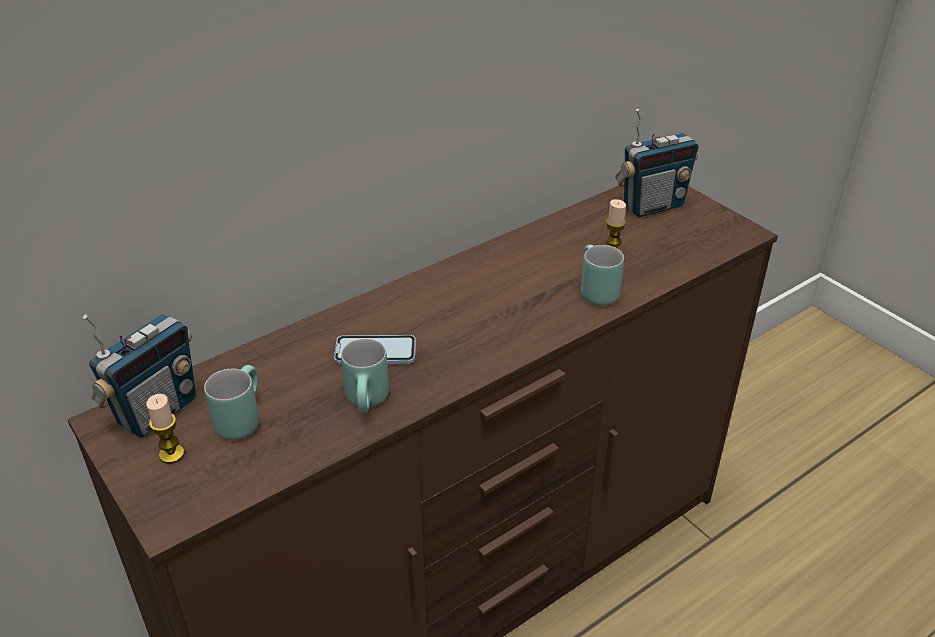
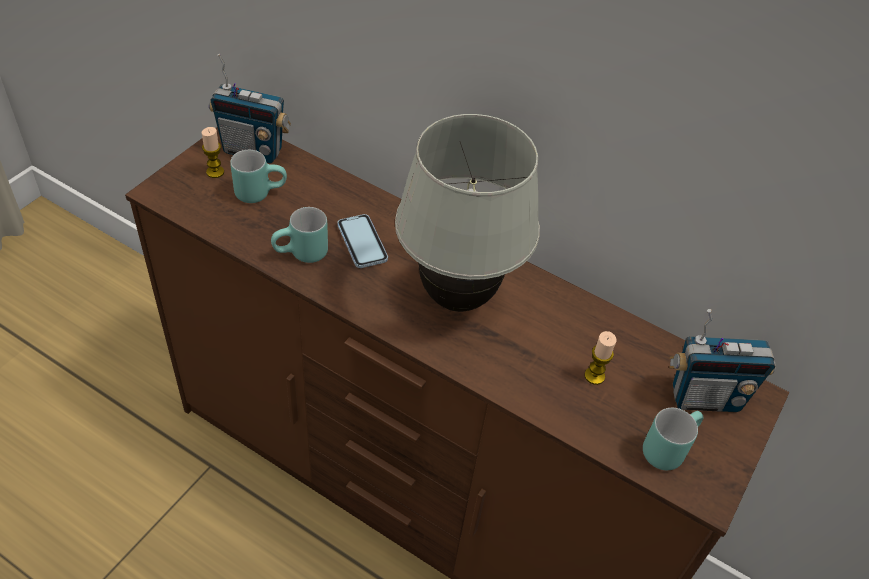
camera: 65 degrees right, 10 degrees up
(487, 304) = (458, 297): none -> white table lamp
(593, 291) = (519, 372): turquoise mug -> turquoise mug (666, 447)
(652, 206) = (704, 398): radio -> radio turned 45 degrees counterclockwise

